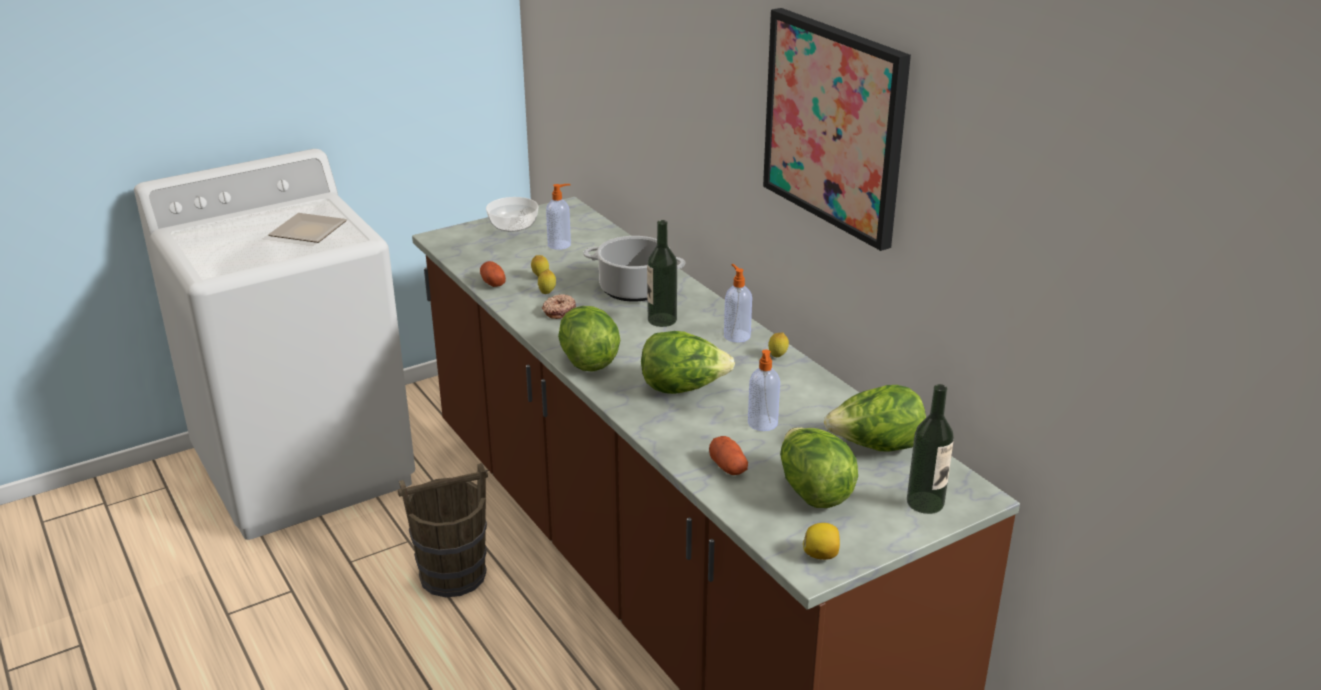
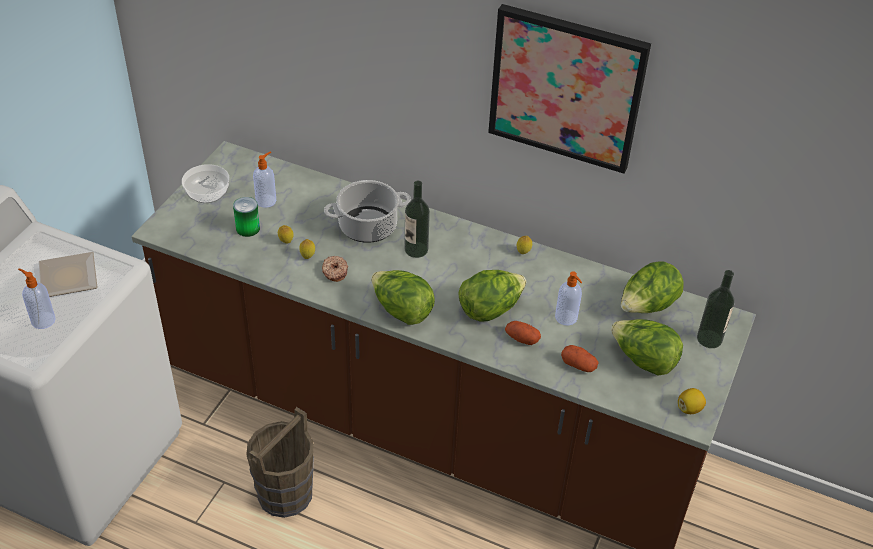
camera: 35 degrees left, 15 degrees up
(493, 282) = (254, 263): potato -> potato (521, 338)
(518, 258) = (248, 228): none -> can
(736, 335) = (479, 244): soap dispenser -> soap dispenser (42, 320)

